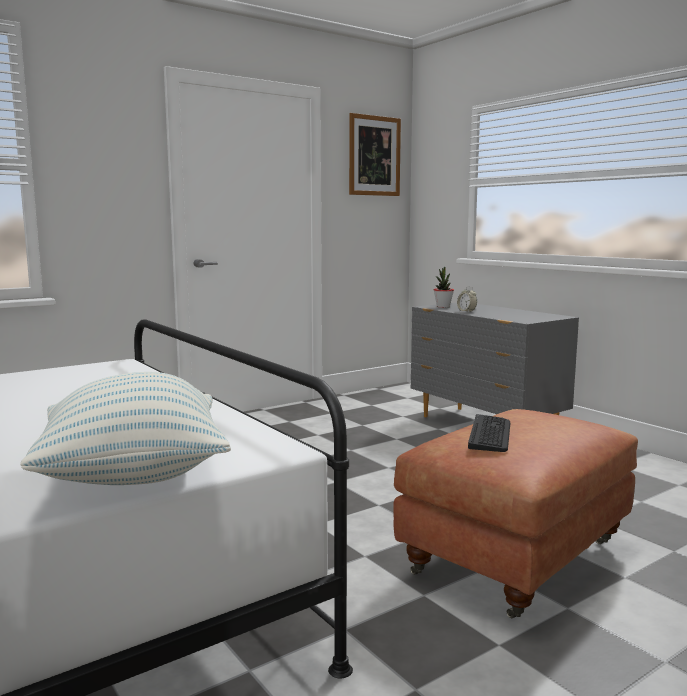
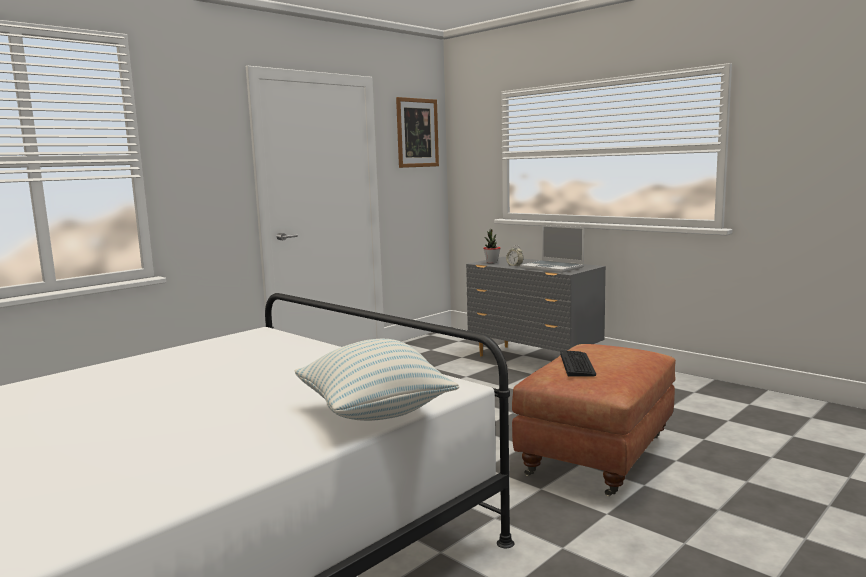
camera: 10 degrees left, 0 degrees up
(511, 316) = (553, 268): none -> laptop

